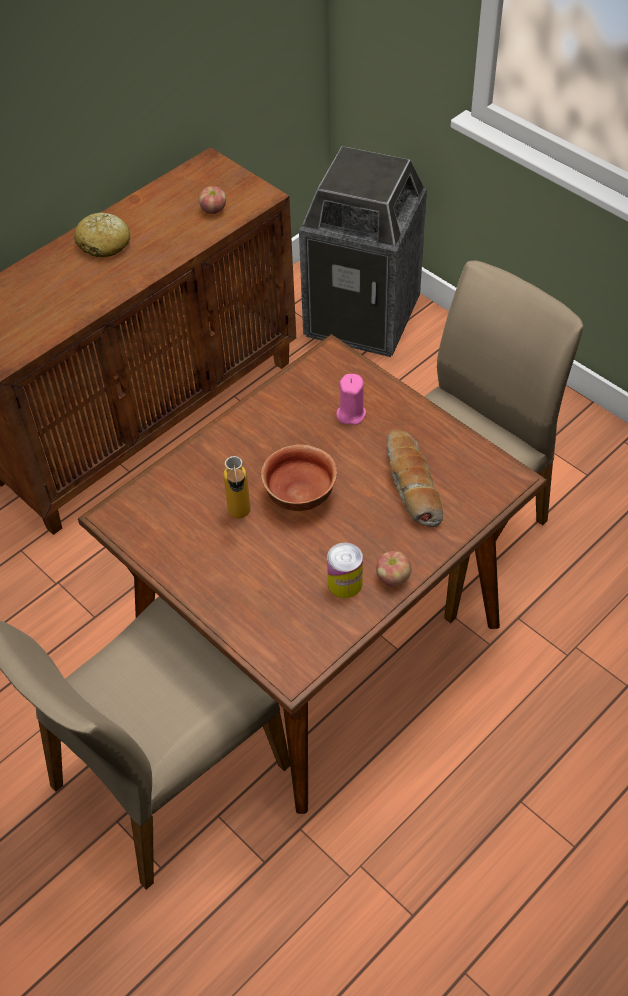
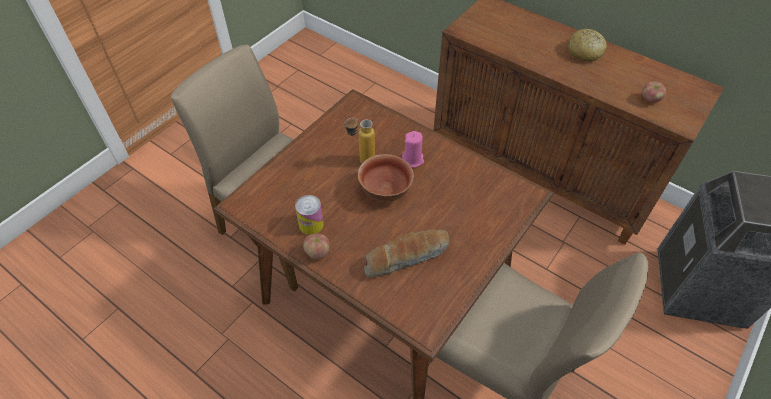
camera: 80 degrees right, 0 degrees up
(351, 414) = (470, 212): pink candle -> pink candle (413, 160)

